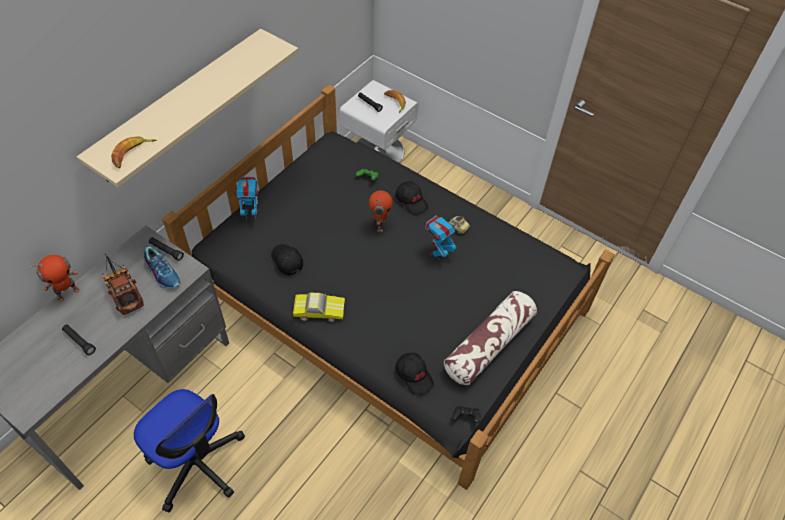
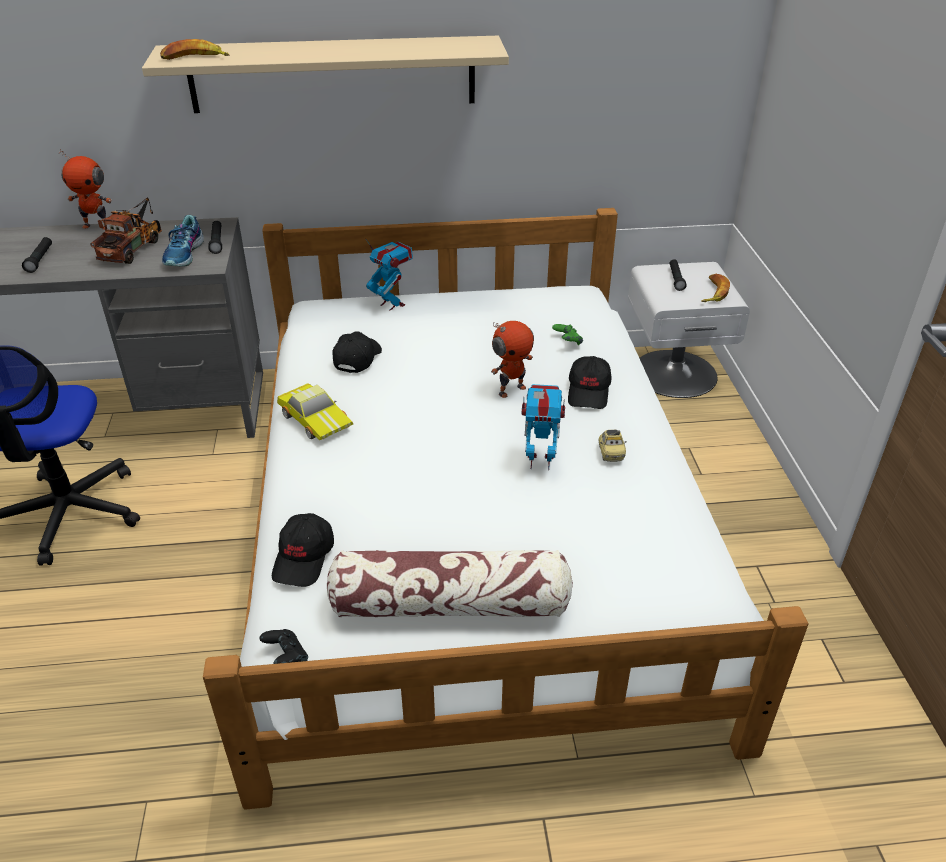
camera: 50 degrees right, 15 degrees down
(390, 301) = (471, 522): black bed -> white bed

